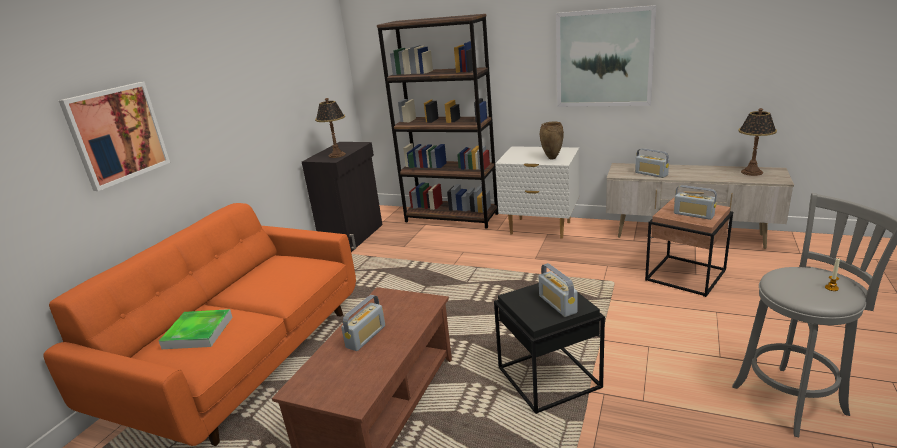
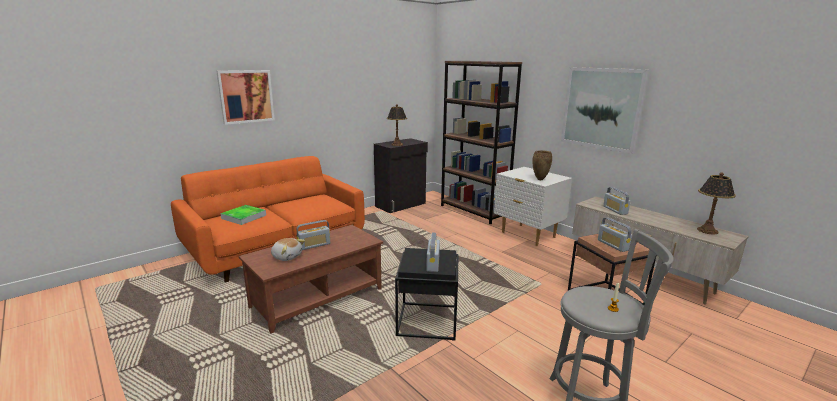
camera: 25 degrees right, 5 degrees down
(349, 369) = (287, 256): none -> plush toy

